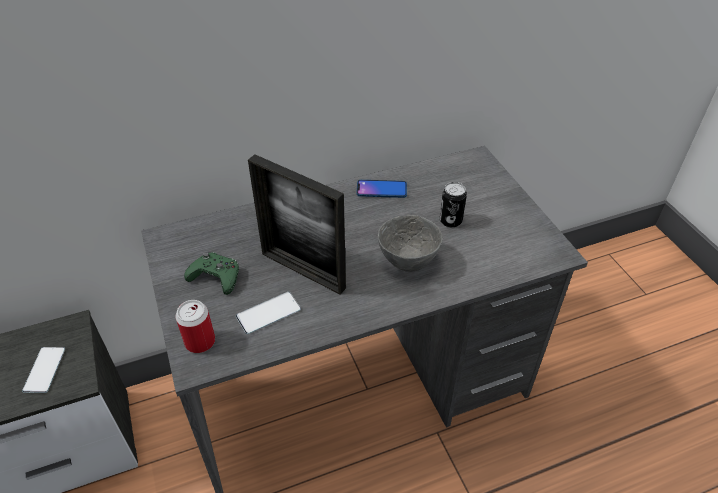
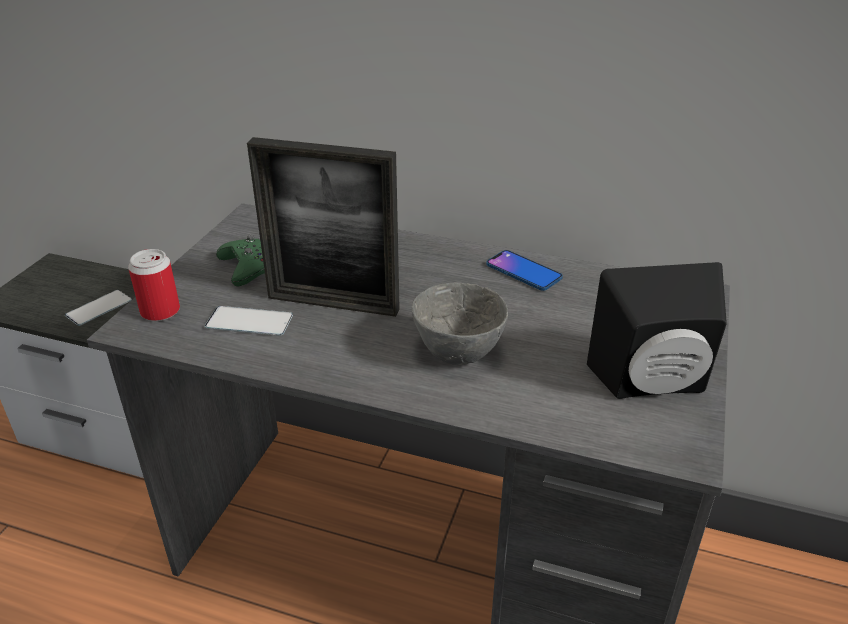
camera: 40 degrees right, 10 degrees down
(303, 271) = (333, 303): picture frame -> picture frame turned 60 degrees counterclockwise
(450, 220) = (570, 339): can -> none
(512, 225) = (653, 385): none -> black speaker

